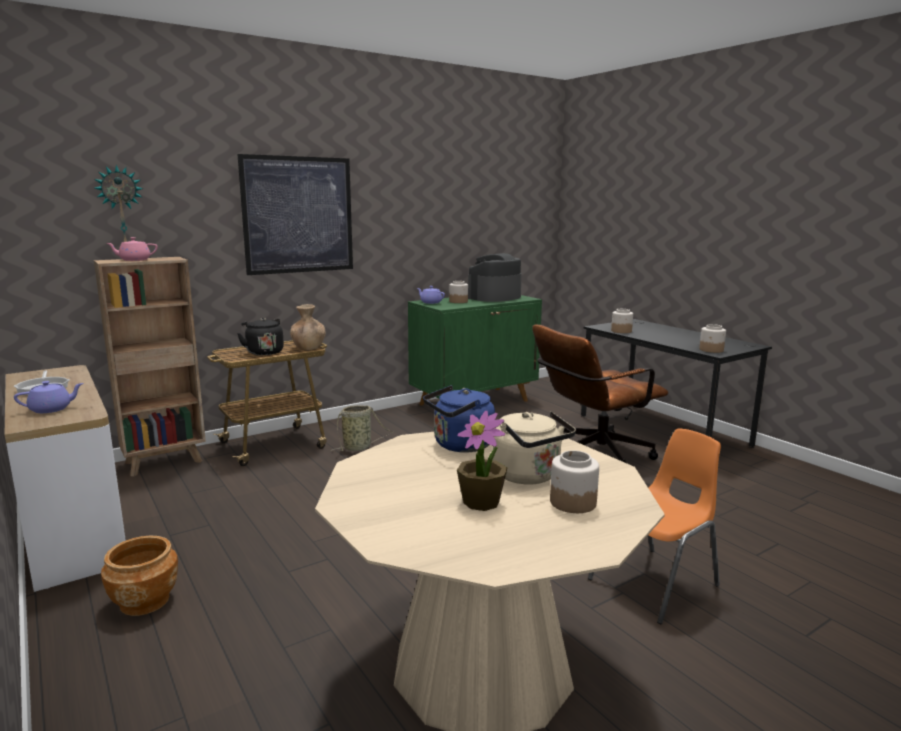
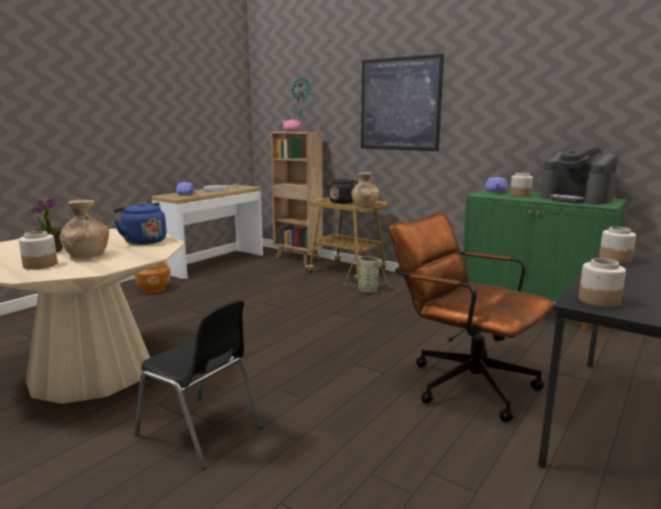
camera: 70 degrees right, 0 degrees up
(494, 297) = (576, 199): coffee machine -> coffee machine turned 150 degrees counterclockwise
(529, 476) = (87, 256): beige kettle -> brown vase
(656, 583) = (201, 432): orange chair -> black chair

